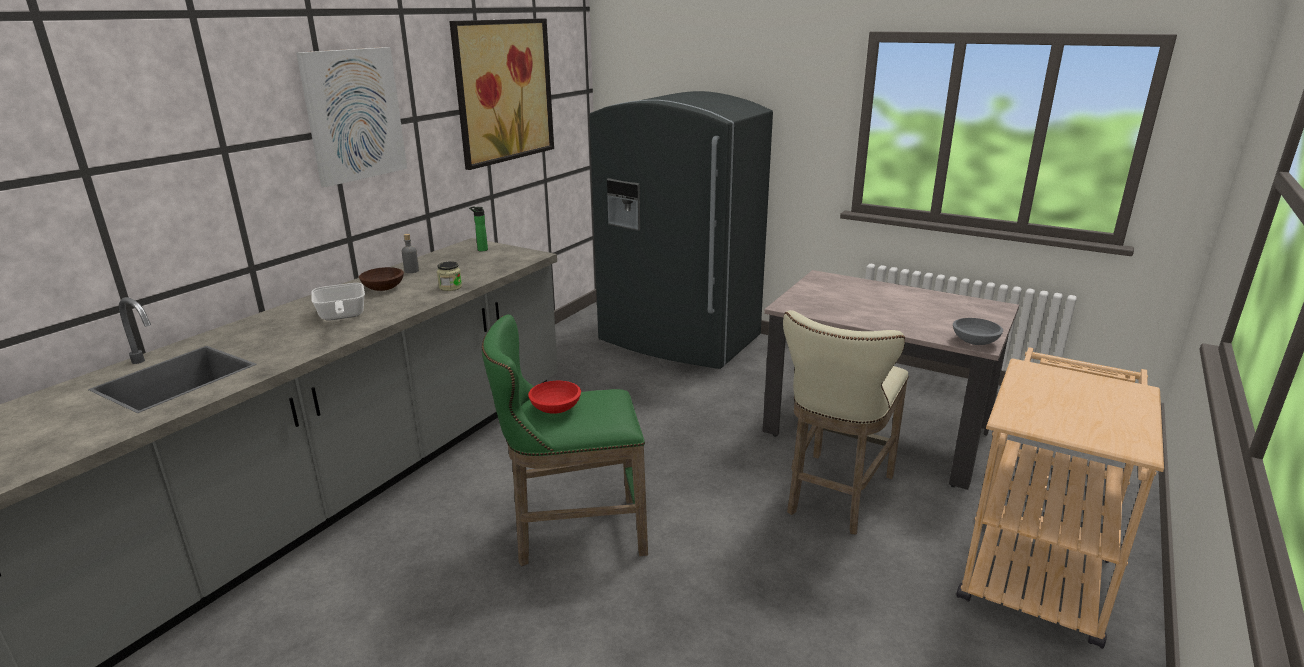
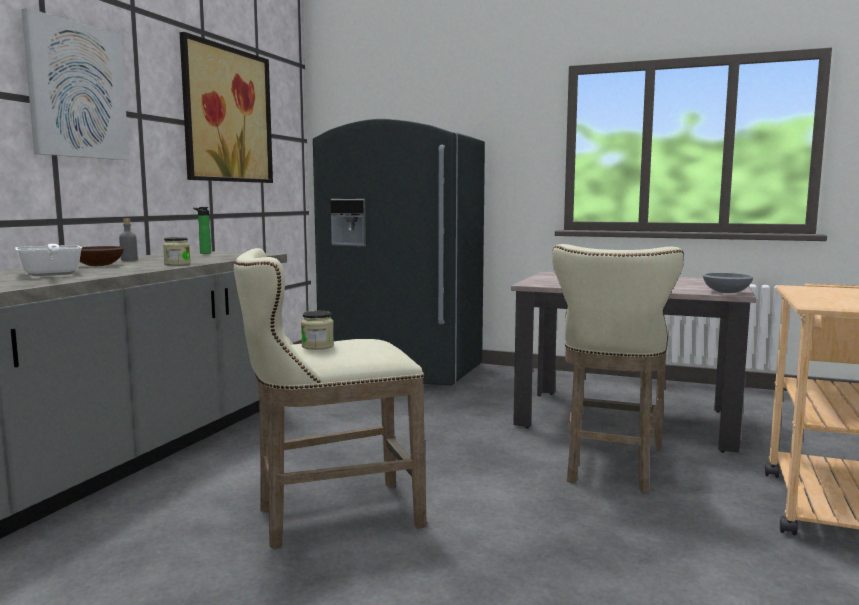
camera: 10 degrees left, 15 degrees down
(556, 409) = (317, 346): red bowl -> jar
(572, 534) = (329, 517): green stool -> beige stool

